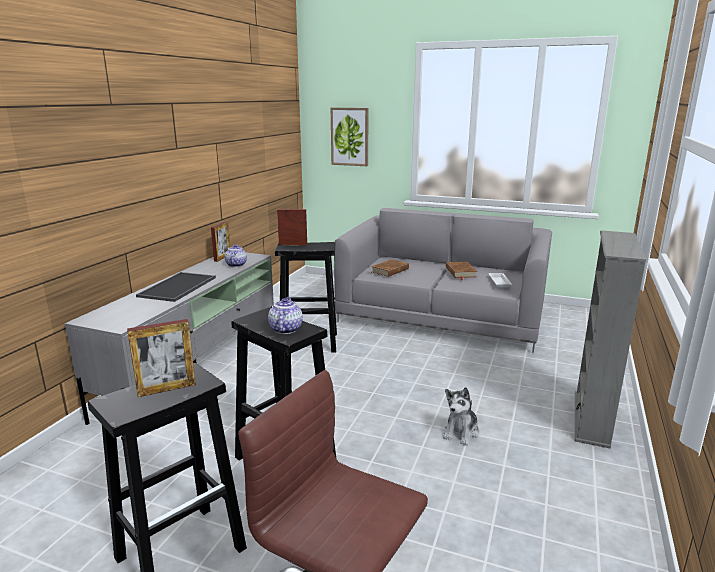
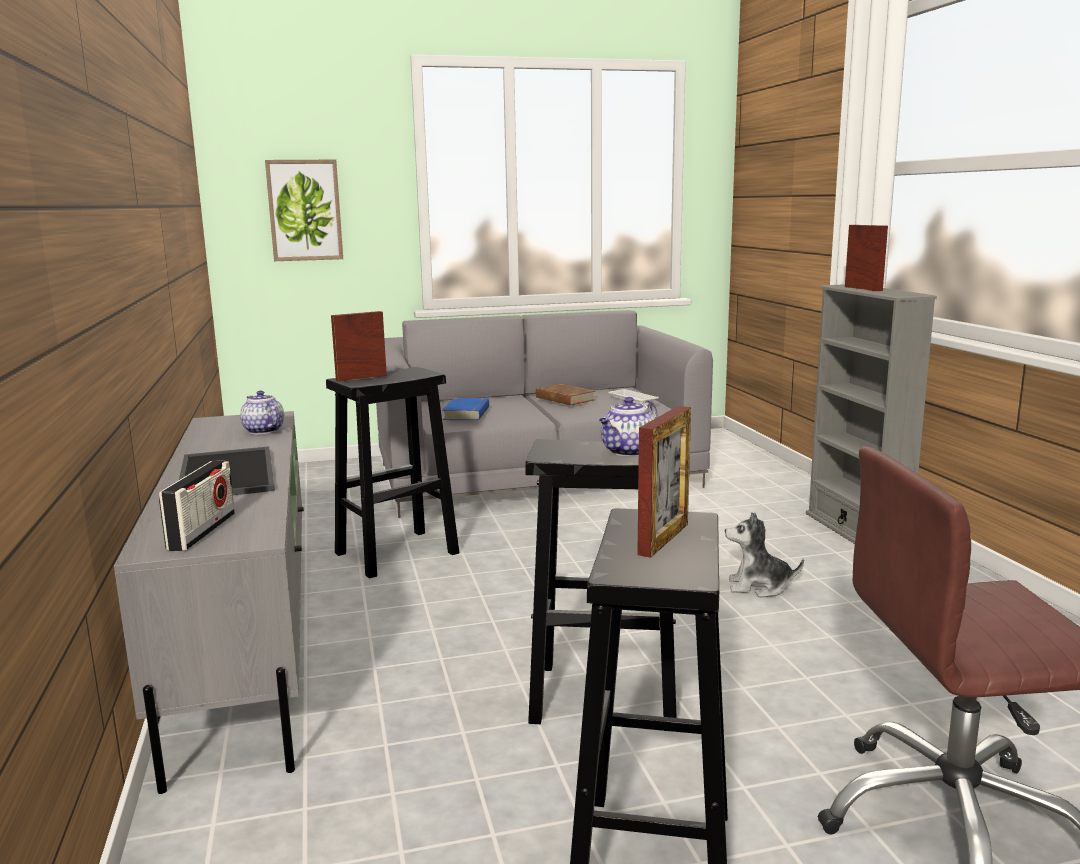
camera: 35 degrees left, 5 degrees down
(114, 316) = (202, 531): none -> radio
(222, 257) = (210, 427): picture frame -> picture frame (863, 289)
(285, 329) = (628, 452): teapot -> teapot turned 105 degrees counterclockwise
(390, 270) = (467, 413): brown book -> blue book
(461, 432) = (759, 587): plush toy -> plush toy turned 105 degrees clockwise

